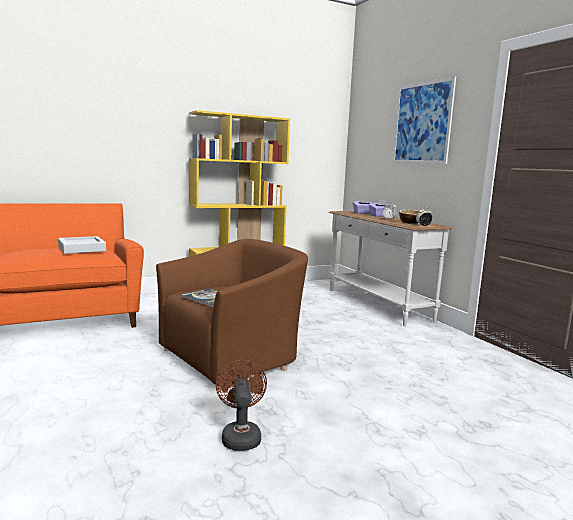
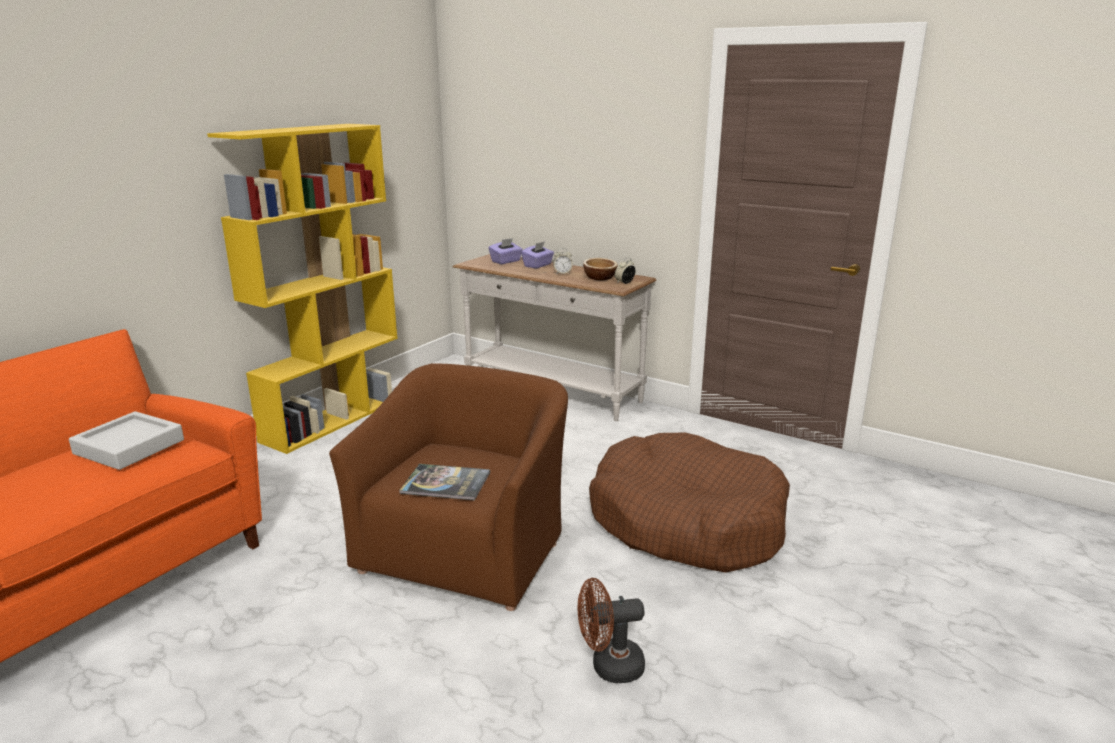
camera: 30 degrees left, 10 degrees up
(240, 436) = (609, 667): brown fan -> brown fan turned 60 degrees counterclockwise
(390, 385) = (686, 521): none -> brown dog bed
(422, 123) = (590, 128): picture -> none

